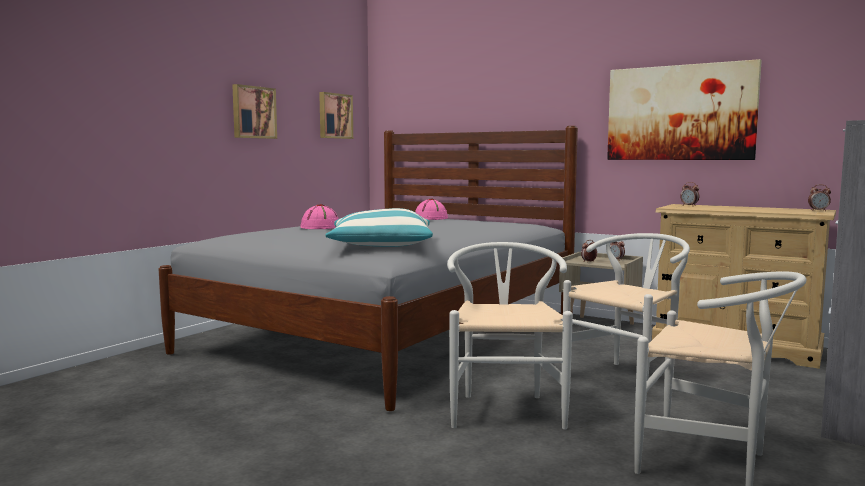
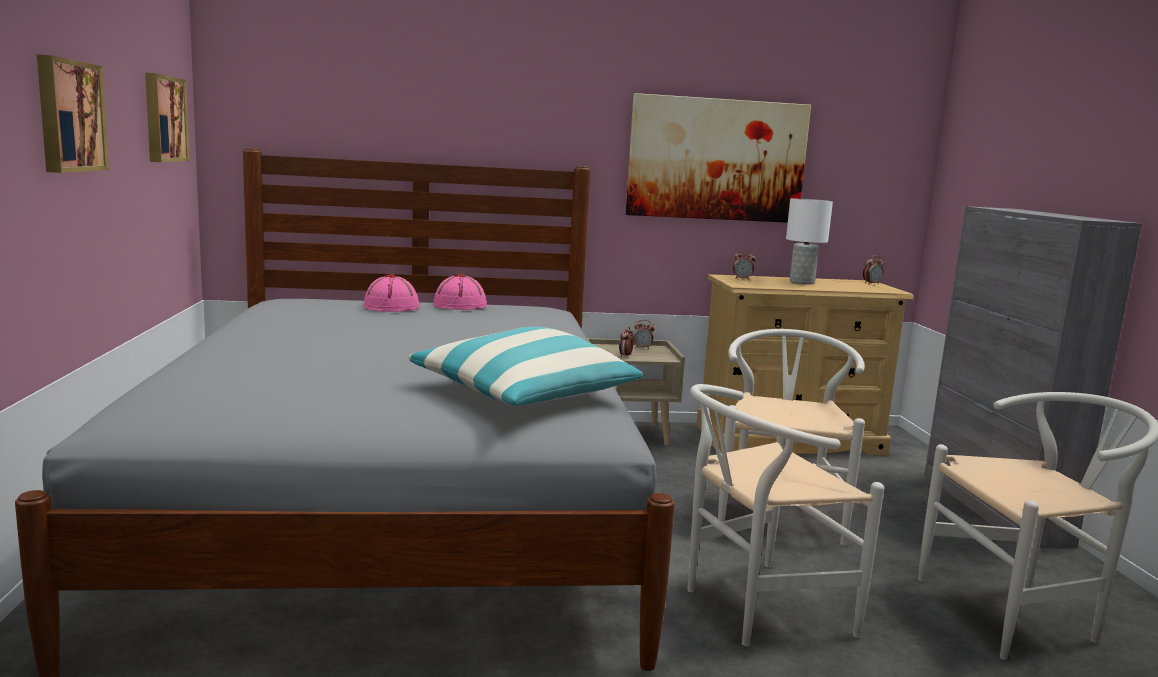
camera: 40 degrees left, 5 degrees up
(320, 227) = (293, 354): pink hat -> pink hat (460, 305)
(505, 408) = (754, 608): white chair -> white chair turned 75 degrees counterclockwise
(742, 208) = (801, 282): none -> white table lamp

